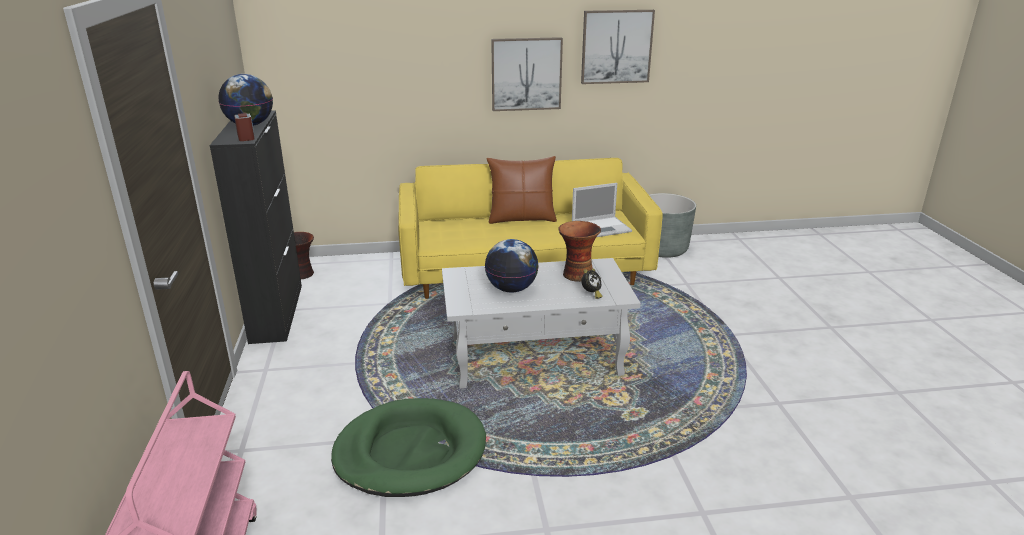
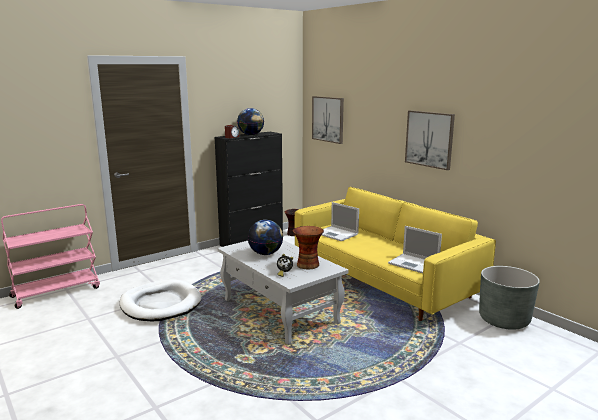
camera: 60 degrees right, 10 degrees down
(410, 452) = (160, 304): green dog bed -> white dog bed
(464, 235) = (337, 234): none -> laptop
(521, 219) = (387, 241): brown pillow -> none
(616, 46) = (495, 127): picture -> picture (328, 119)

